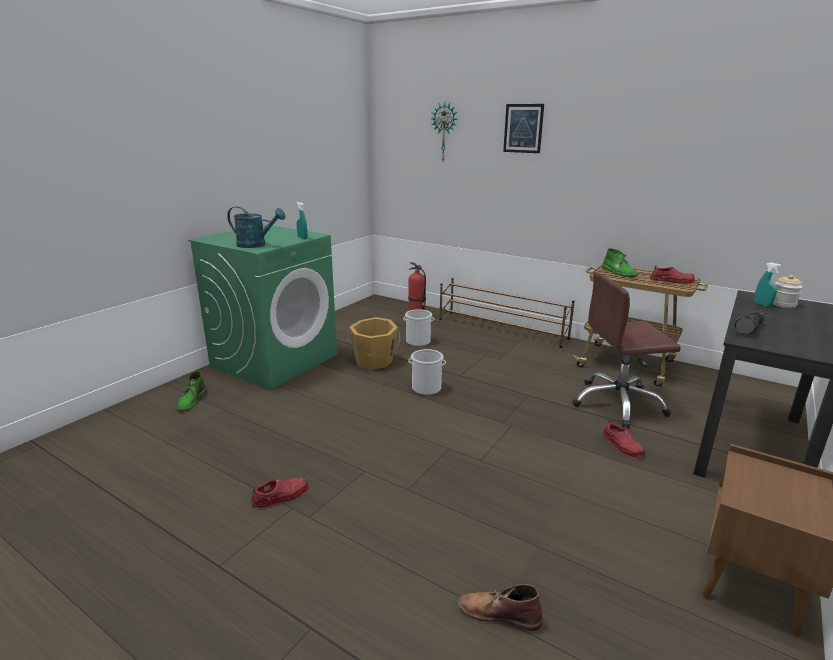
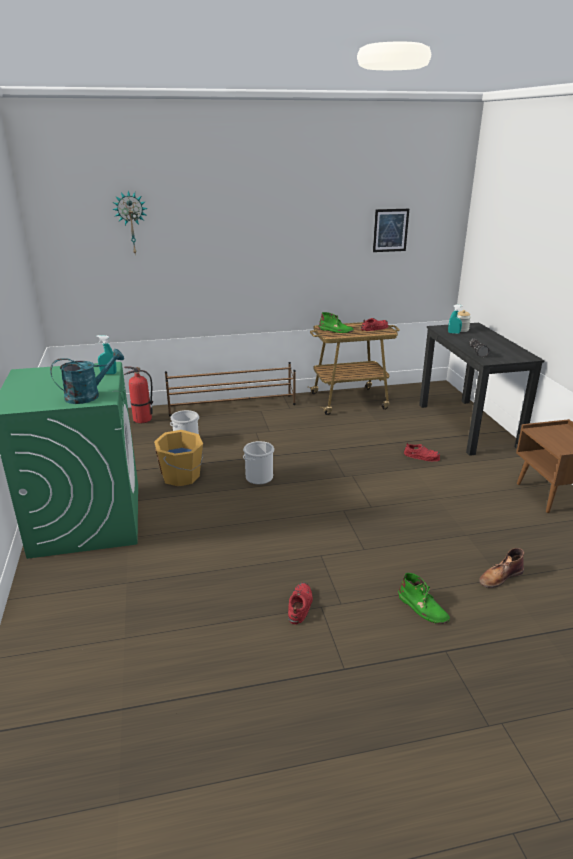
camera: 45 degrees left, 5 degrees up
(191, 400) = (76, 594): green boot -> green boot (422, 608)
(523, 128) = (220, 215): picture -> picture (390, 230)
(618, 404) = (383, 431): brown office chair -> none

